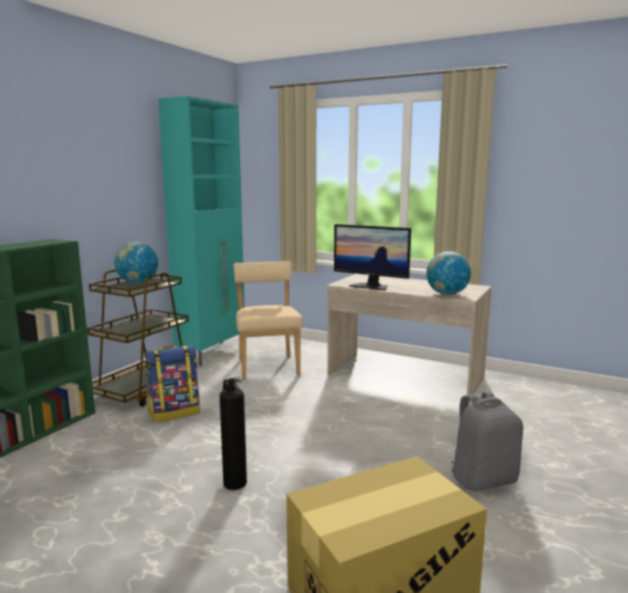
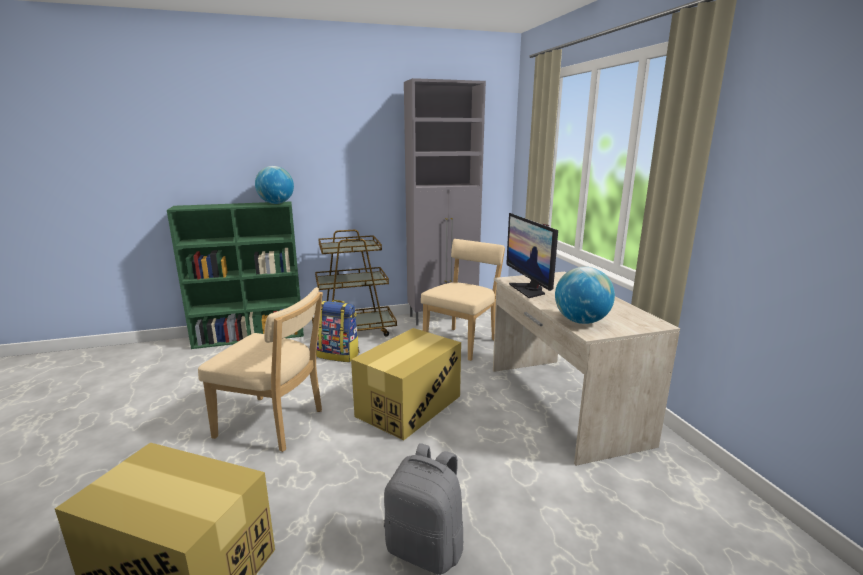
camera: 45 degrees right, 5 degrees up
(138, 283) = (357, 243): globe -> globe (276, 203)
(212, 353) = (443, 317): turquoise cabinet -> grey cabinet
(234, 482) = (274, 425): fire extinguisher -> beige chair
(316, 419) = (409, 406): none -> cardboard box

